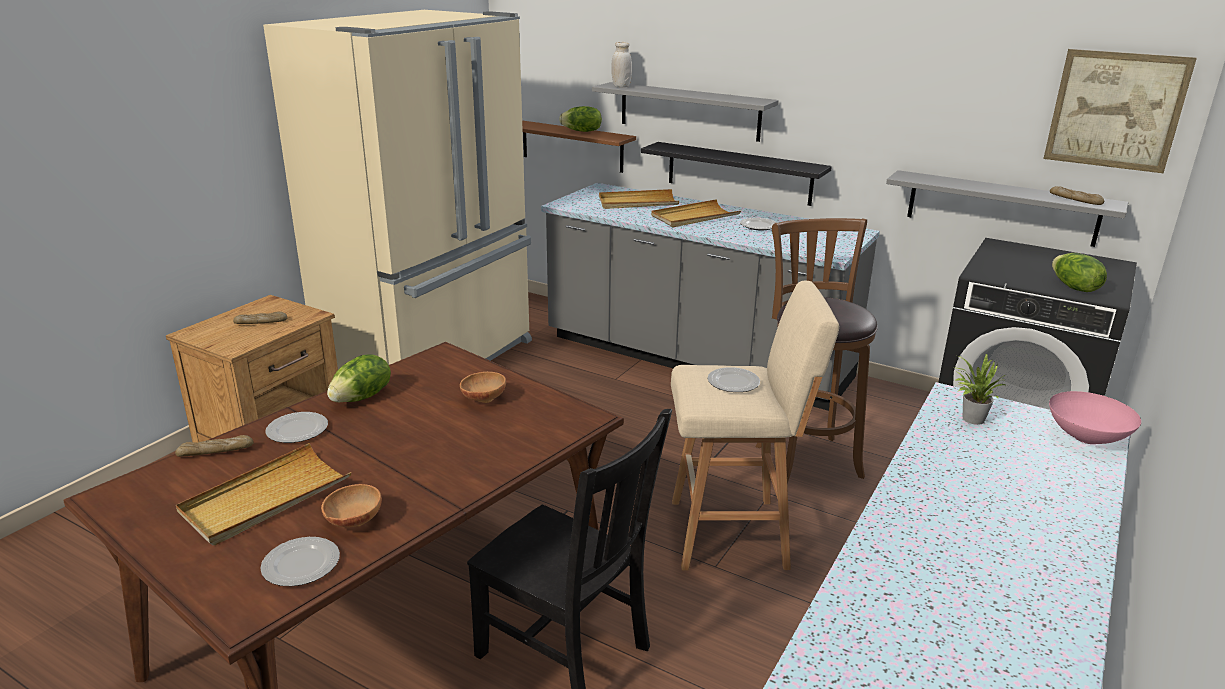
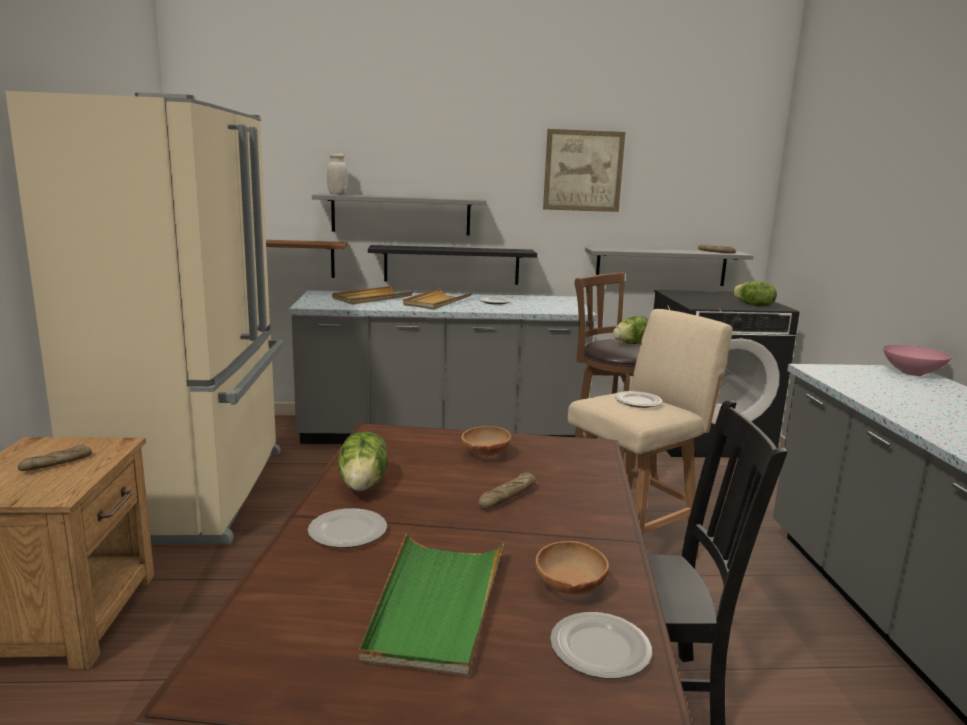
camera: 35 degrees left, 10 degrees down
(215, 452) = (283, 584): bread -> bread (507, 497)
(266, 498) = (436, 605): beige tray -> green tray
(582, 131) = (292, 241): lettuce -> lettuce (633, 344)
(970, 418) = (847, 377): potted plant -> none
(1116, 110) = (726, 190): picture -> picture (583, 171)

